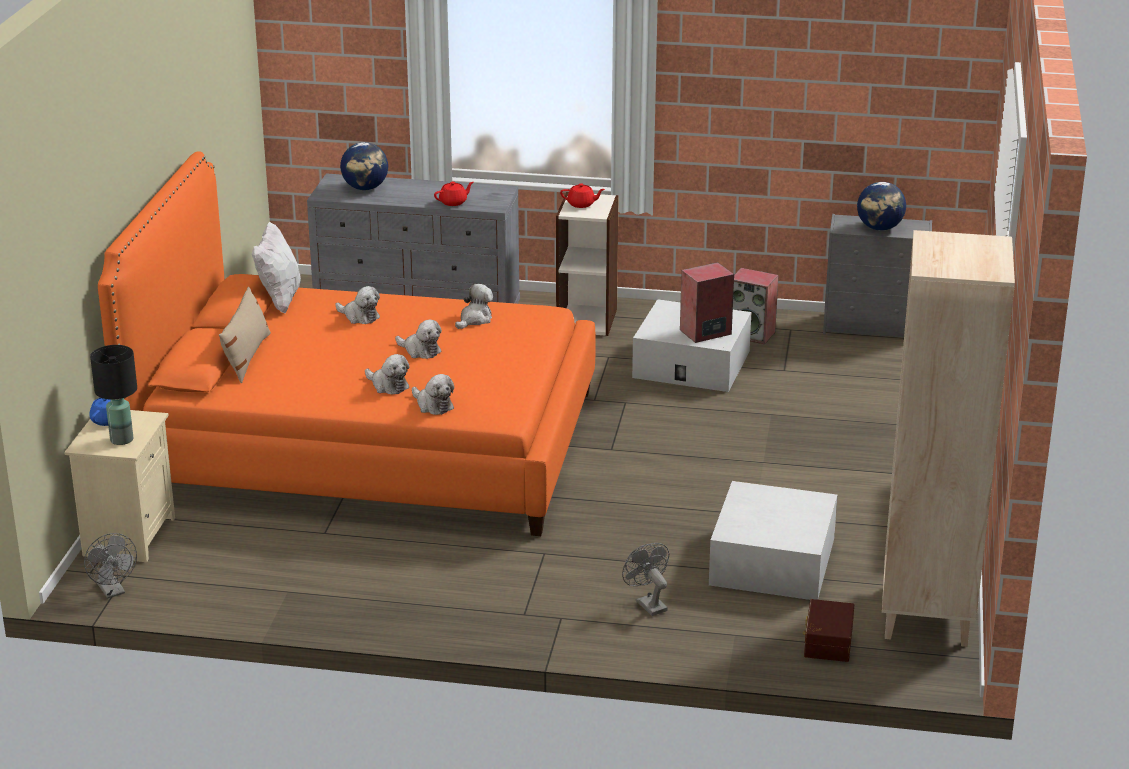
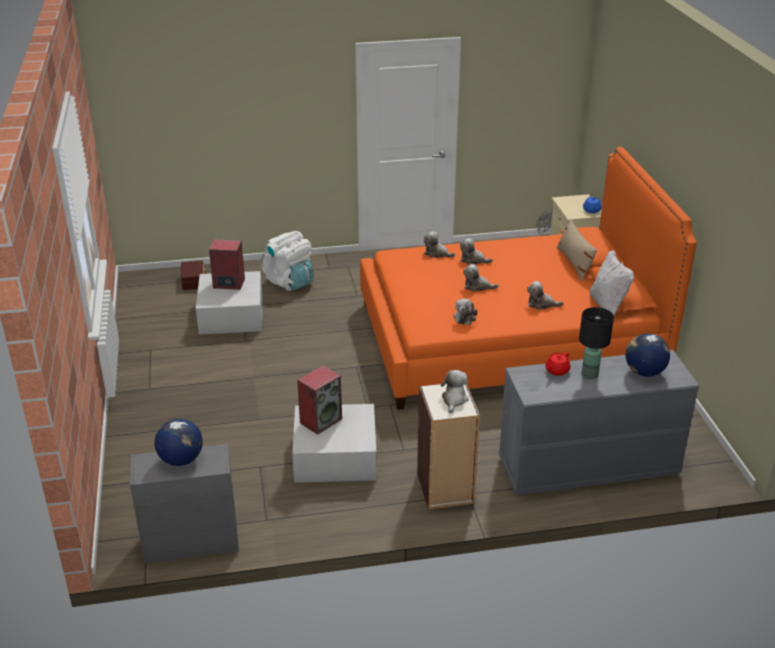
camera: 160 degrees right, 5 degrees up
(121, 440) = (570, 203): black table lamp -> black table lamp (589, 374)
(581, 204) = (454, 400): red teapot -> plush toy
(648, 604) = (290, 281): grey fan -> white backpack
(752, 334) = (298, 505): speaker -> speaker (228, 283)
(927, 615) = (143, 302): beige bookcase -> none

